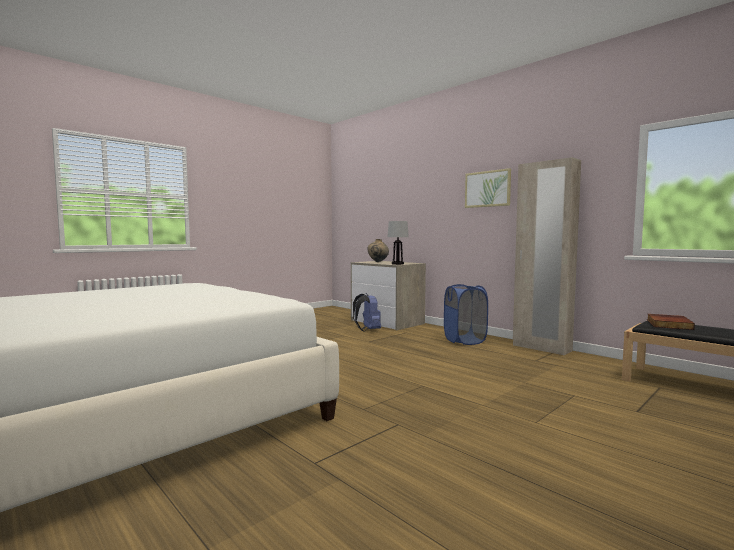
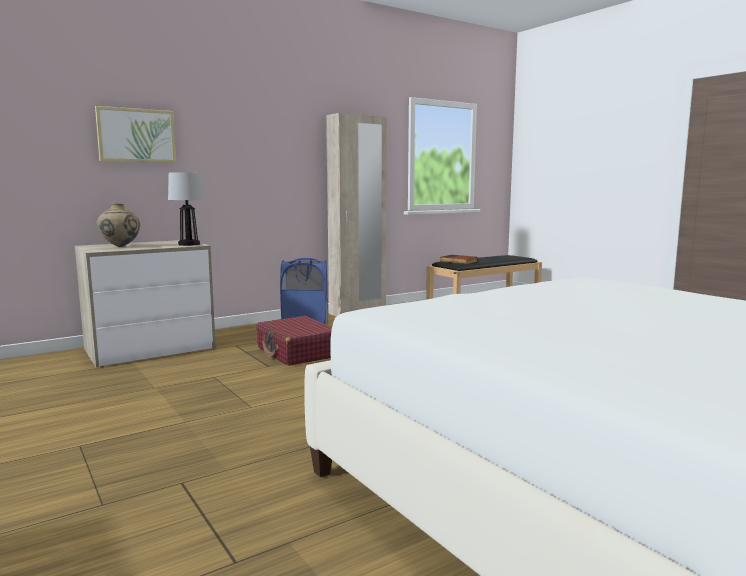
camera: 80 degrees left, 5 degrees up
(368, 330) = (195, 362): blue backpack -> none
(402, 344) = (297, 352): none -> red suitcase
(487, 189) = (276, 134): picture -> picture (136, 135)

